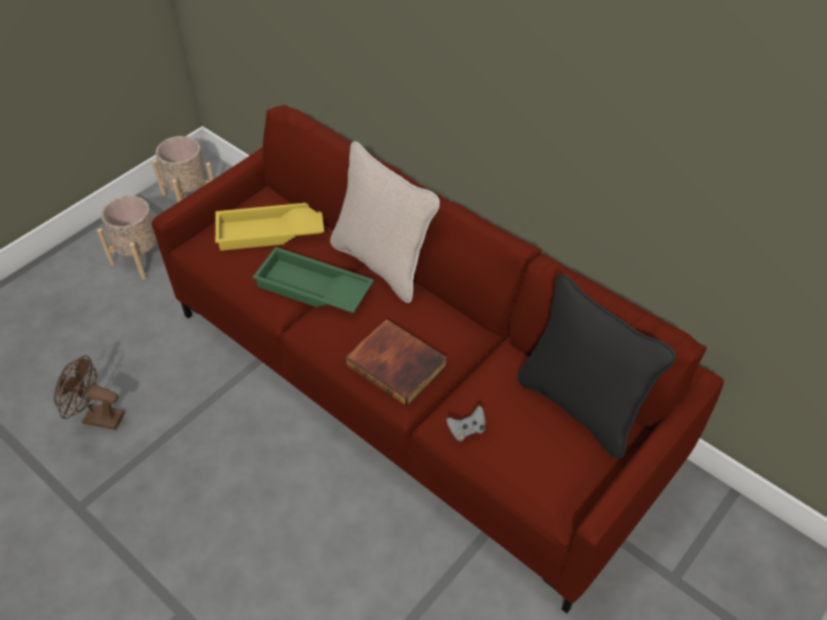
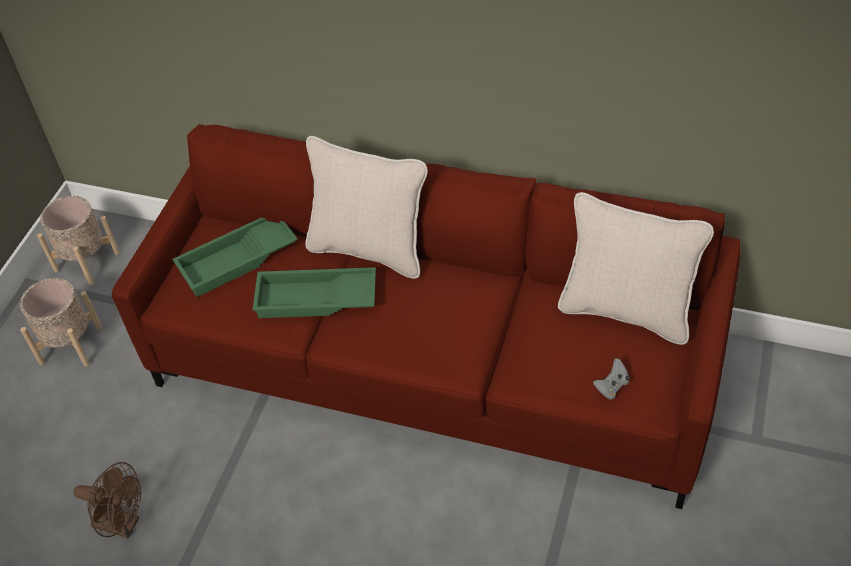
camera: 20 degrees left, 0 degrees up
(97, 417) = (123, 524): brown fan -> brown fan turned 150 degrees counterclockwise
(269, 232) = (237, 261): yellow tray -> green tray
(398, 364) = (441, 338): book -> none
(466, 430) = (538, 373): grey game controller -> grey game controller (612, 387)
(580, 406) = (626, 311): black pillow -> beige pillow

